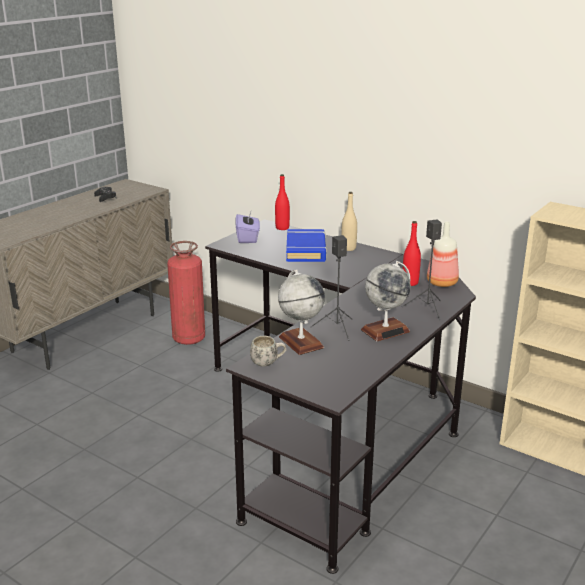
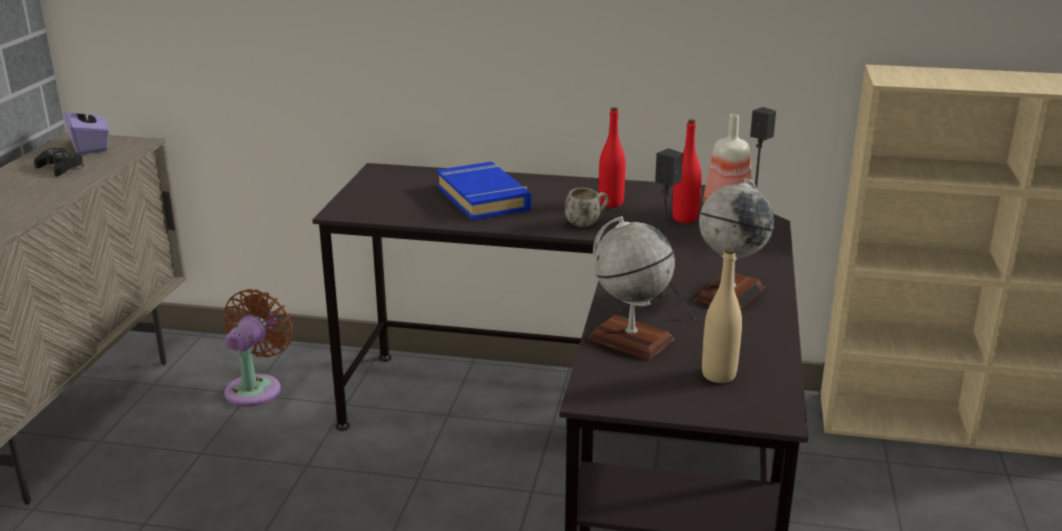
camera: 25 degrees left, 0 degrees up
(189, 338) = (256, 388): fire extinguisher -> brown fan
(248, 238) = (372, 195): purple tissue box -> purple tissue box (91, 146)
(268, 363) = (618, 385): white mug -> white mug (587, 223)
(282, 228) = (410, 171): red bottle -> red bottle (611, 203)
(348, 248) = (544, 185): beige bottle -> beige bottle (718, 375)

